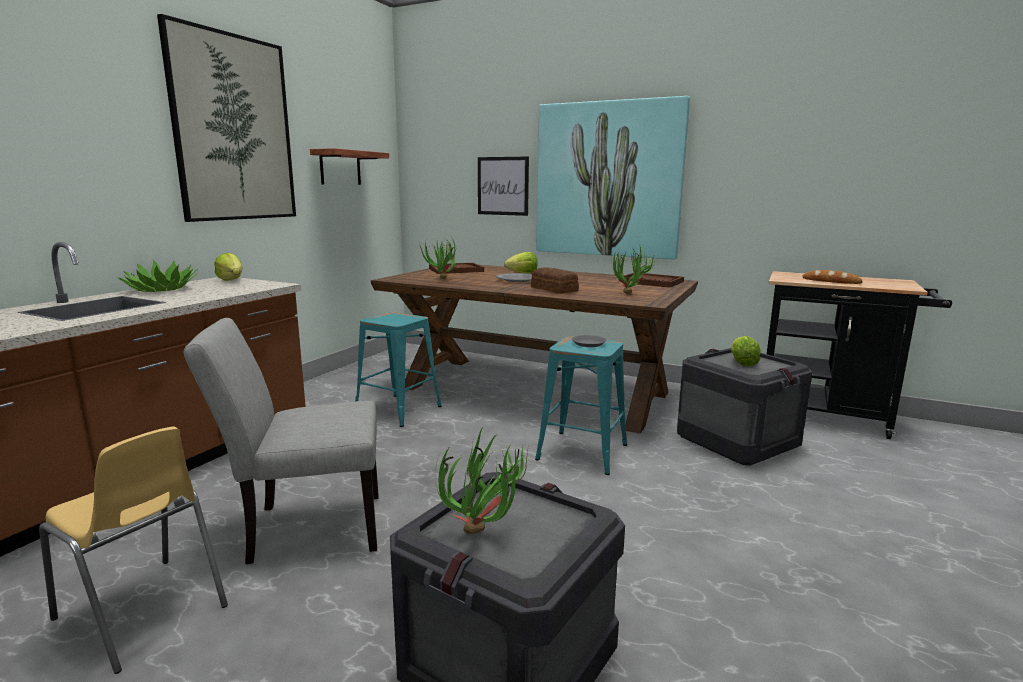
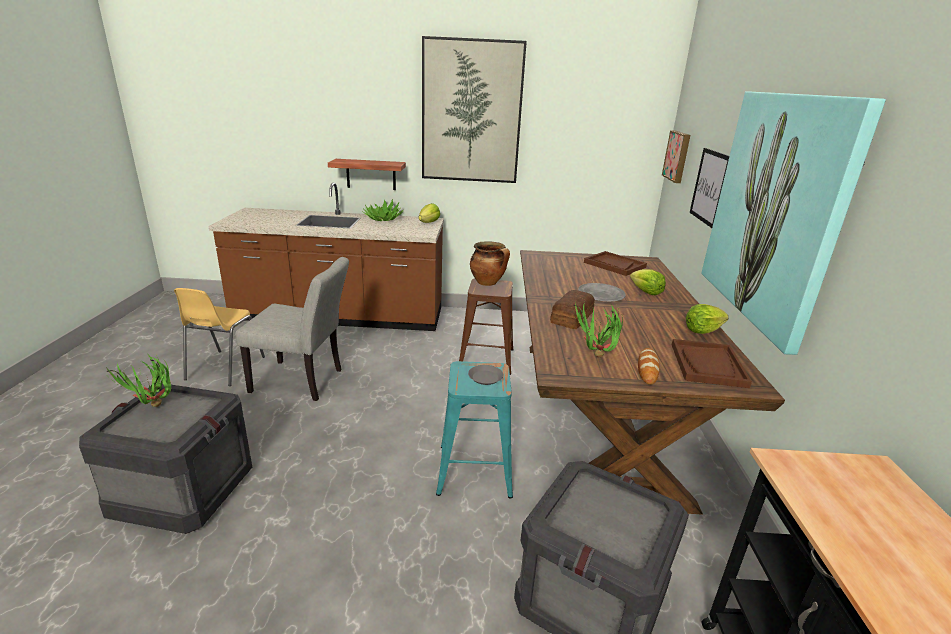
camera: 65 degrees right, 10 degrees up
(305, 528) = (304, 381): grey chair -> grey chair turned 135 degrees clockwise
(340, 168) = (580, 144): shelf -> shelf (371, 174)
(383, 318) = (488, 283): none -> cooking pot
(397, 410) = (485, 359): turquoise stool -> brown stool
(425, 173) = (678, 156): none -> picture
(441, 279) = (556, 269): potted plant -> none
(742, 363) = (606, 512): lettuce -> lettuce (702, 330)
(831, 281) = (851, 524): bread -> bread (647, 368)

